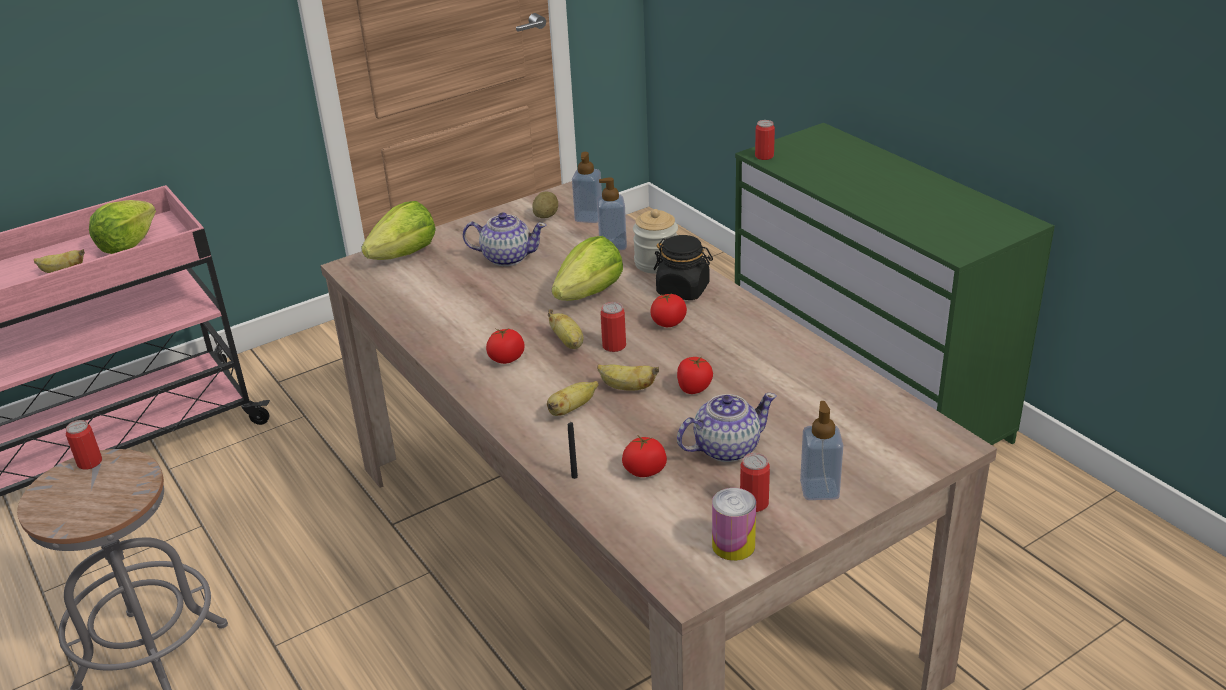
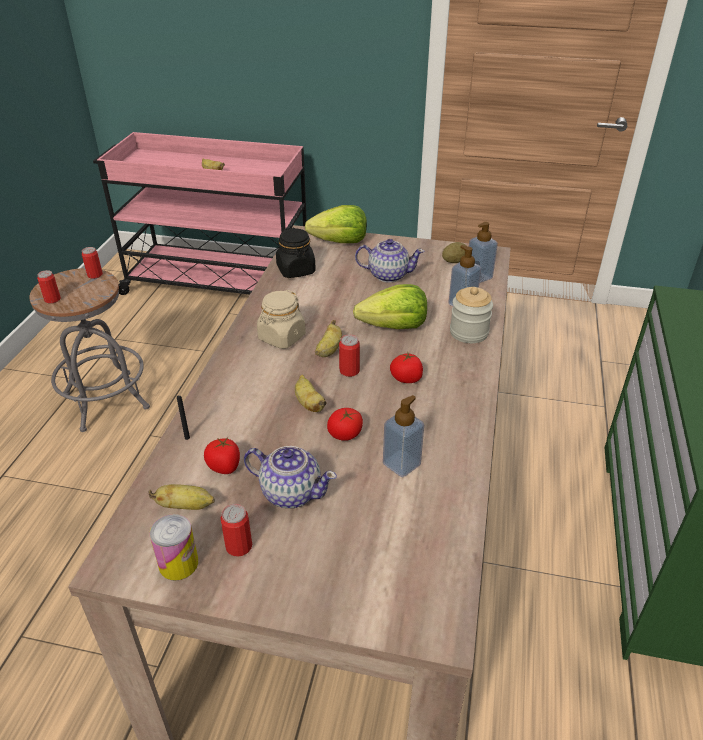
camera: 45 degrees right, 5 degrees up
(127, 244) = (256, 172): lettuce -> none
(506, 257) = (388, 275): teapot -> teapot turned 45 degrees counterclockwise
(506, 359) = (281, 337): tomato -> beige jar
(572, 409) = (258, 394): banana -> banana (186, 506)
(683, 290) = (454, 362): black jar -> black jar (296, 270)
(764, 156) = (673, 299): can -> can (52, 299)
(819, 489) = (291, 575): soap dispenser -> soap dispenser (401, 464)

